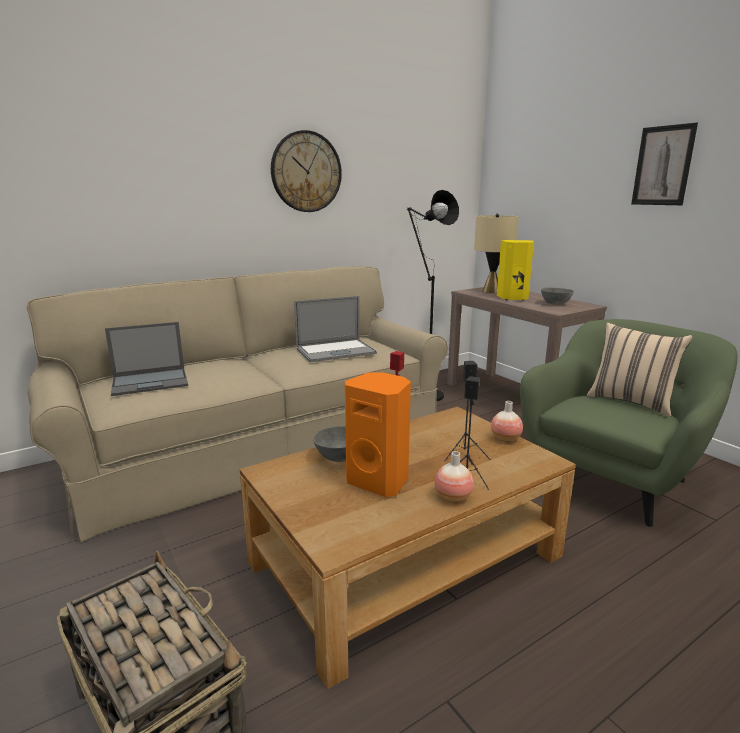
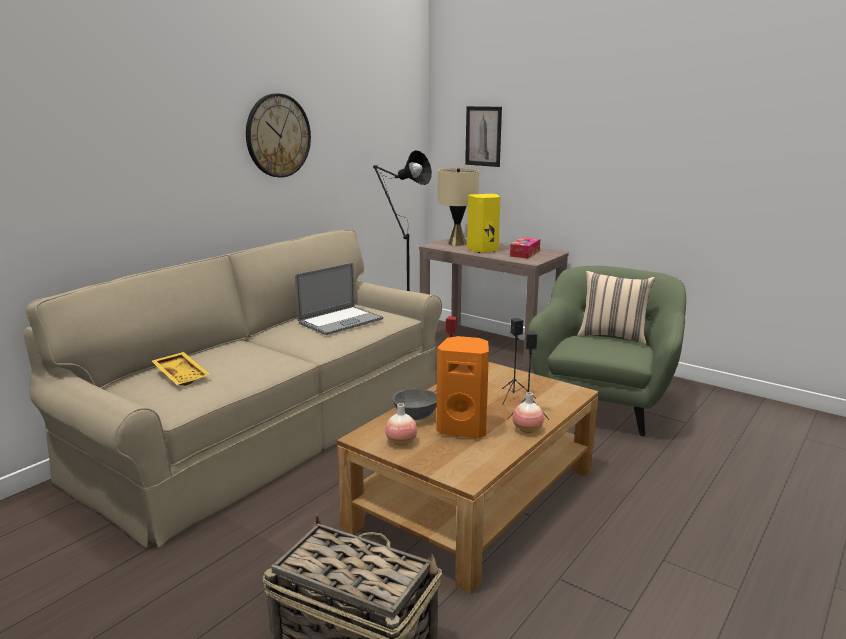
camera: 20 degrees left, 0 degrees up
(151, 382) = (182, 375): laptop -> yellow tray
(505, 438) = (536, 380): vase -> vase (401, 442)
(555, 304) = (525, 253): grey bowl -> tissue box
(663, 166) = (607, 129): picture -> picture (483, 136)

